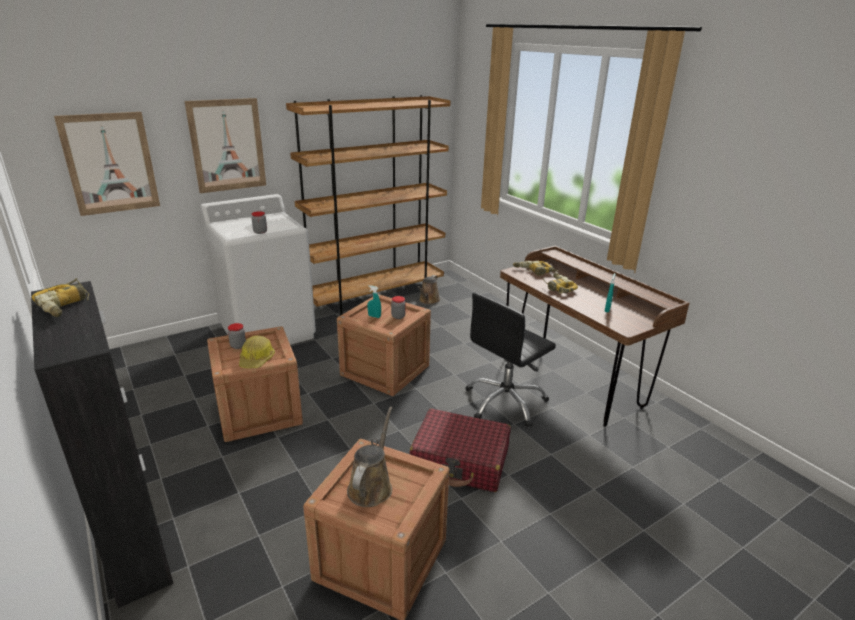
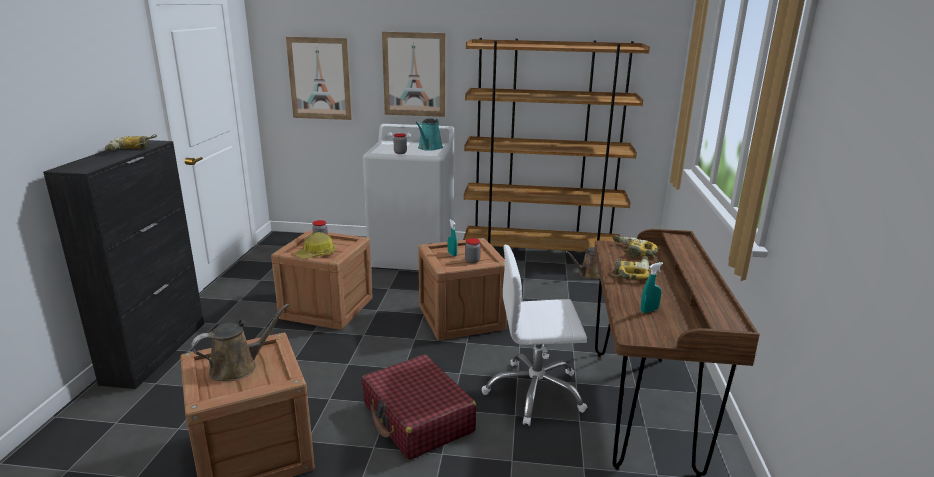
camera: 40 degrees right, 5 degrees down
(276, 221) = (429, 148): none -> turquoise watering can
(505, 402) = (535, 392): black office chair -> white office chair

